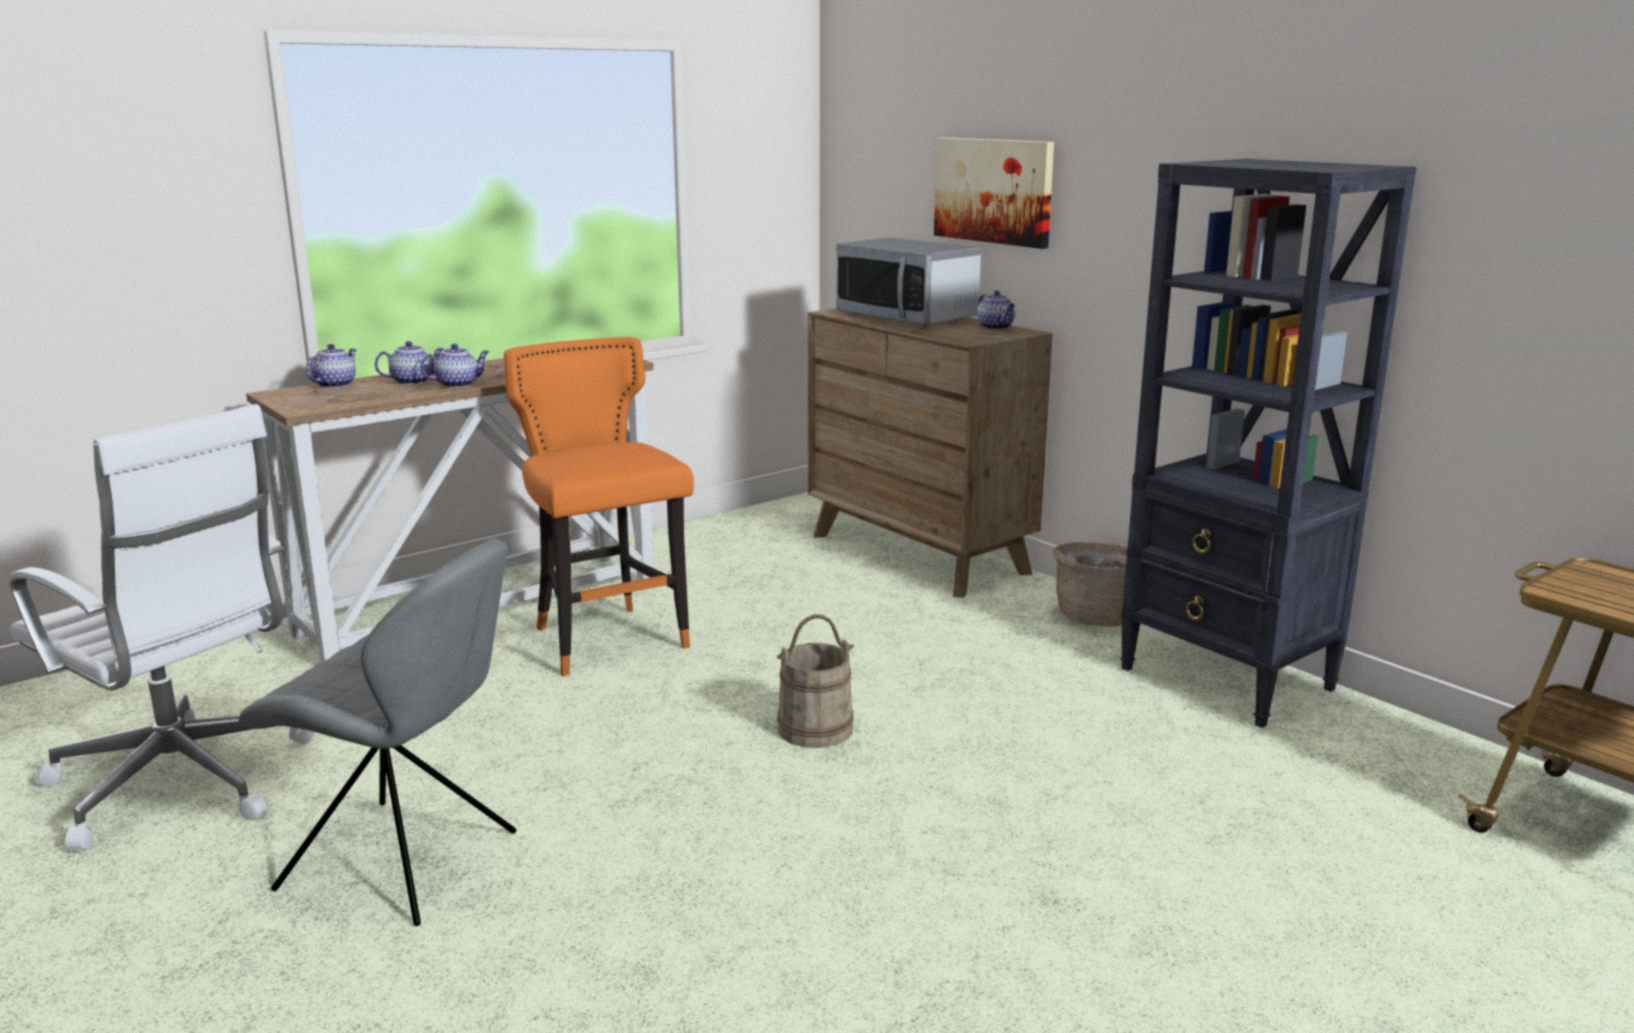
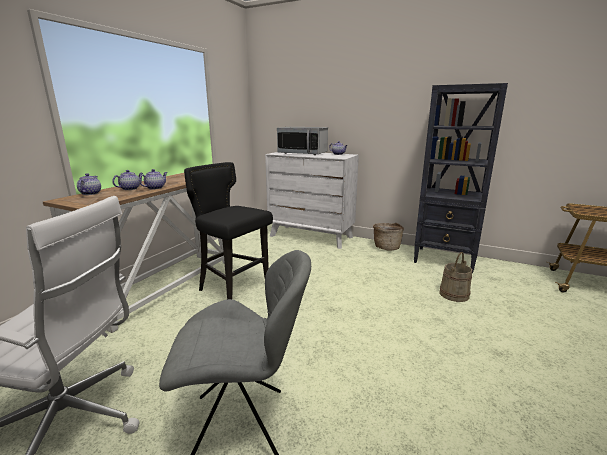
camera: 25 degrees left, 0 degrees up
(608, 641) = (234, 289): orange stool -> black stool
(815, 729) = (348, 307): beige bucket -> beige bucket (453, 294)
(918, 554) = (311, 236): brown dresser -> white dresser
(994, 191) = (330, 107): picture -> none

